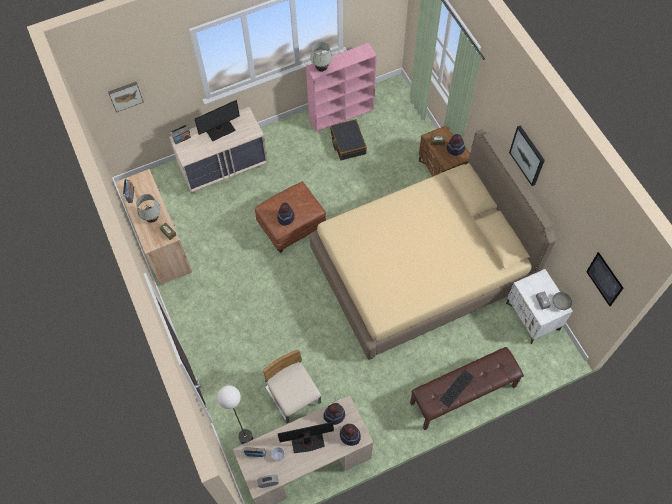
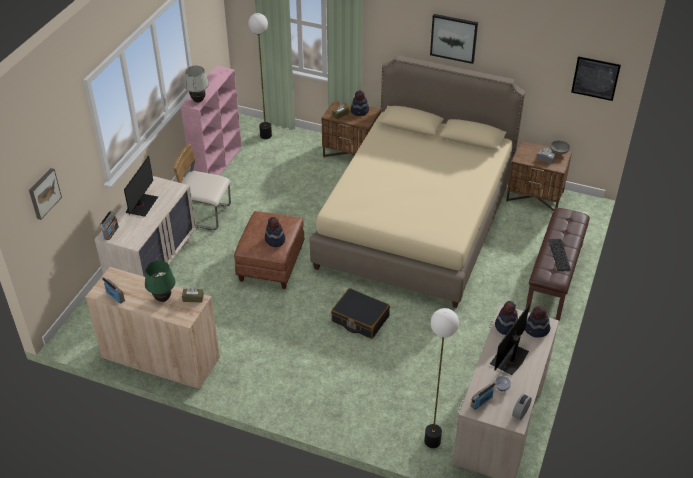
camera: 45 degrees left, 20 degrees down
(152, 219) = (163, 299): white table lamp -> green table lamp
(293, 395) = (429, 378): beige chair -> beige chair (203, 214)
(348, 143) = (248, 180): black suitcase -> black suitcase (360, 319)
(400, 111) = (265, 135): none -> floor lamp
(532, 317) = (535, 197): white nightstand -> brown nightstand

